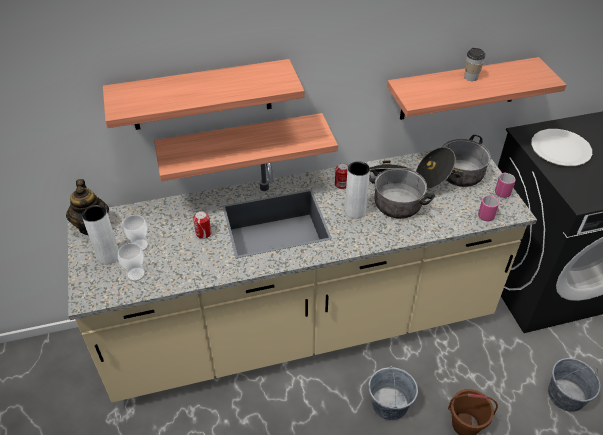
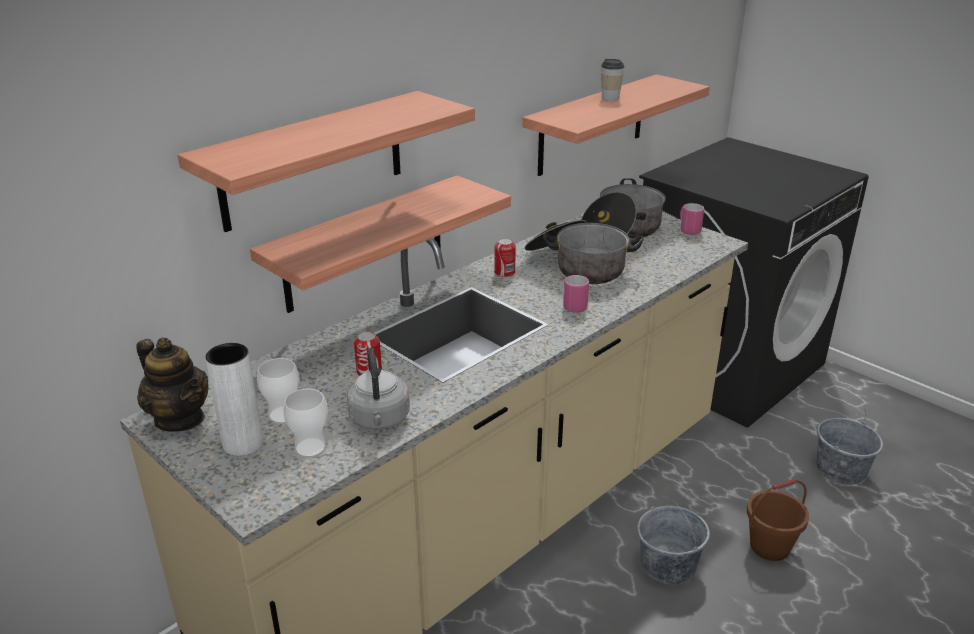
camera: 30 degrees left, 15 degrees down
(182, 271) = (380, 420): none -> grey kettle
(355, 211) = (548, 291): white vase -> none
(487, 214) = (695, 252): pink mug -> pink mug (575, 305)
(560, 149) = (712, 178): white plate -> none

